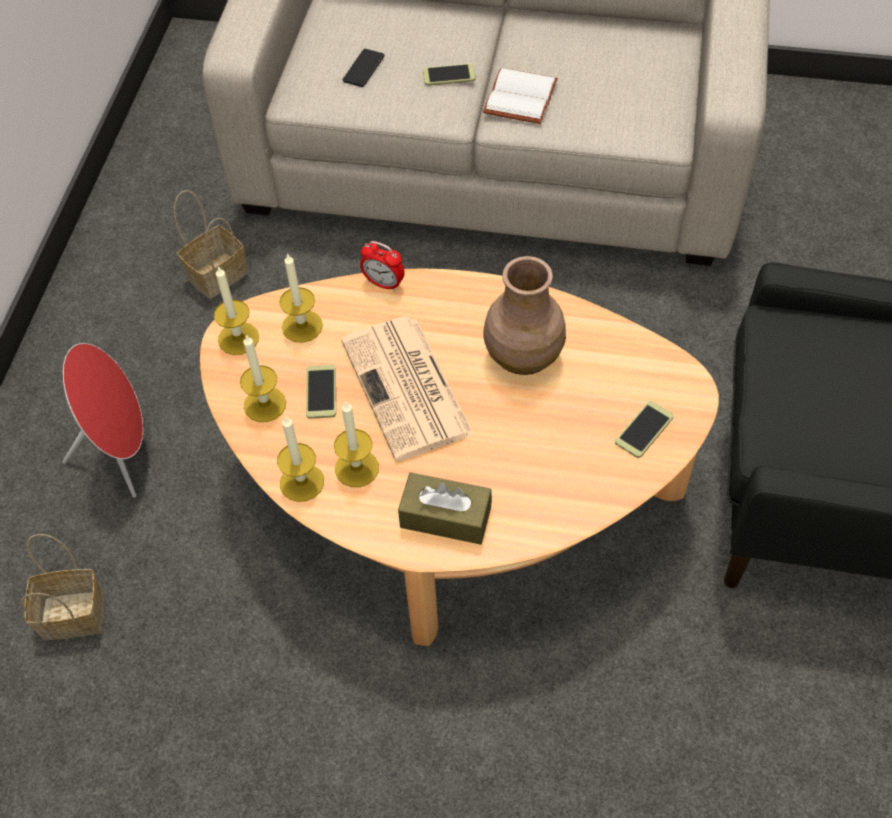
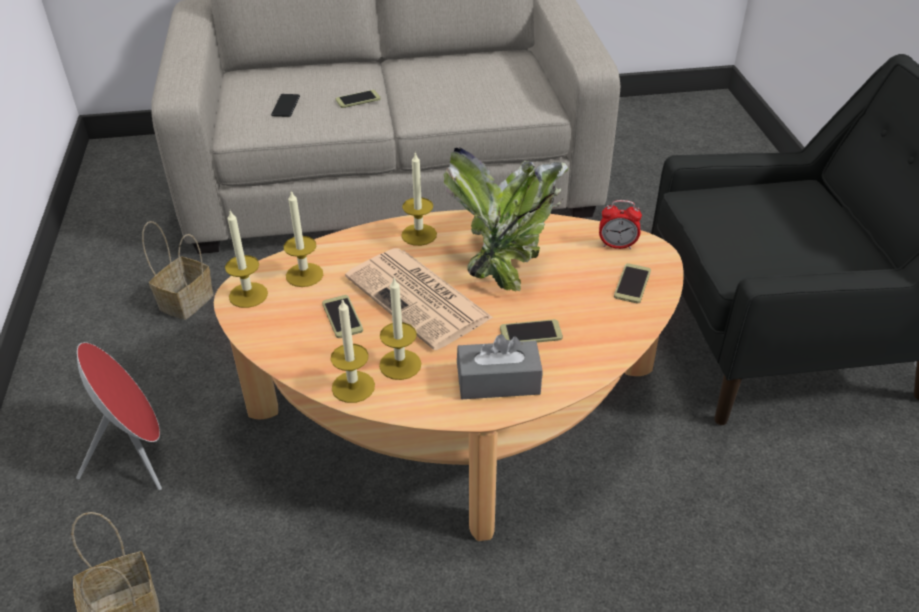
camera: 20 degrees left, 15 degrees down
(265, 404) = (293, 337): candle -> candle (419, 235)
(384, 283) = (364, 233): alarm clock -> alarm clock (617, 245)
(445, 517) = (498, 382): brown tissue box -> grey tissue box
(504, 465) = (530, 333): none -> phone
(518, 96) = (419, 103): white book -> none
(522, 356) = (506, 257): brown vase -> potted plant

